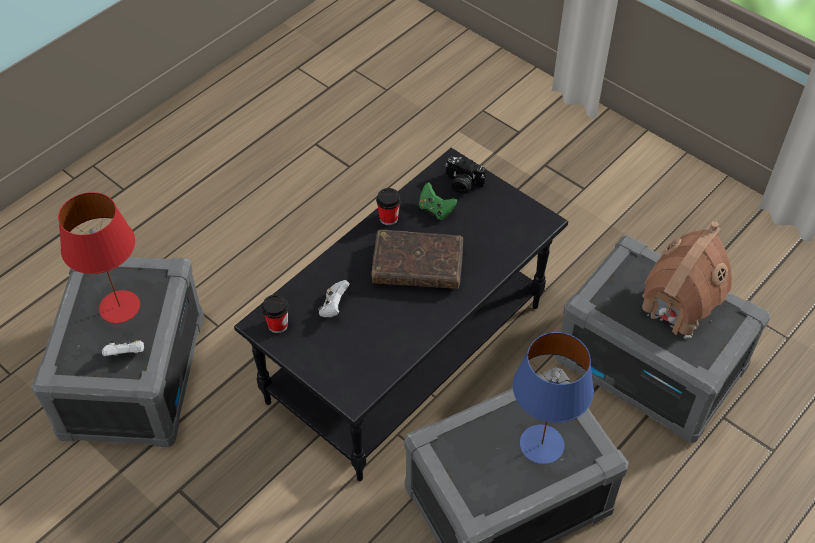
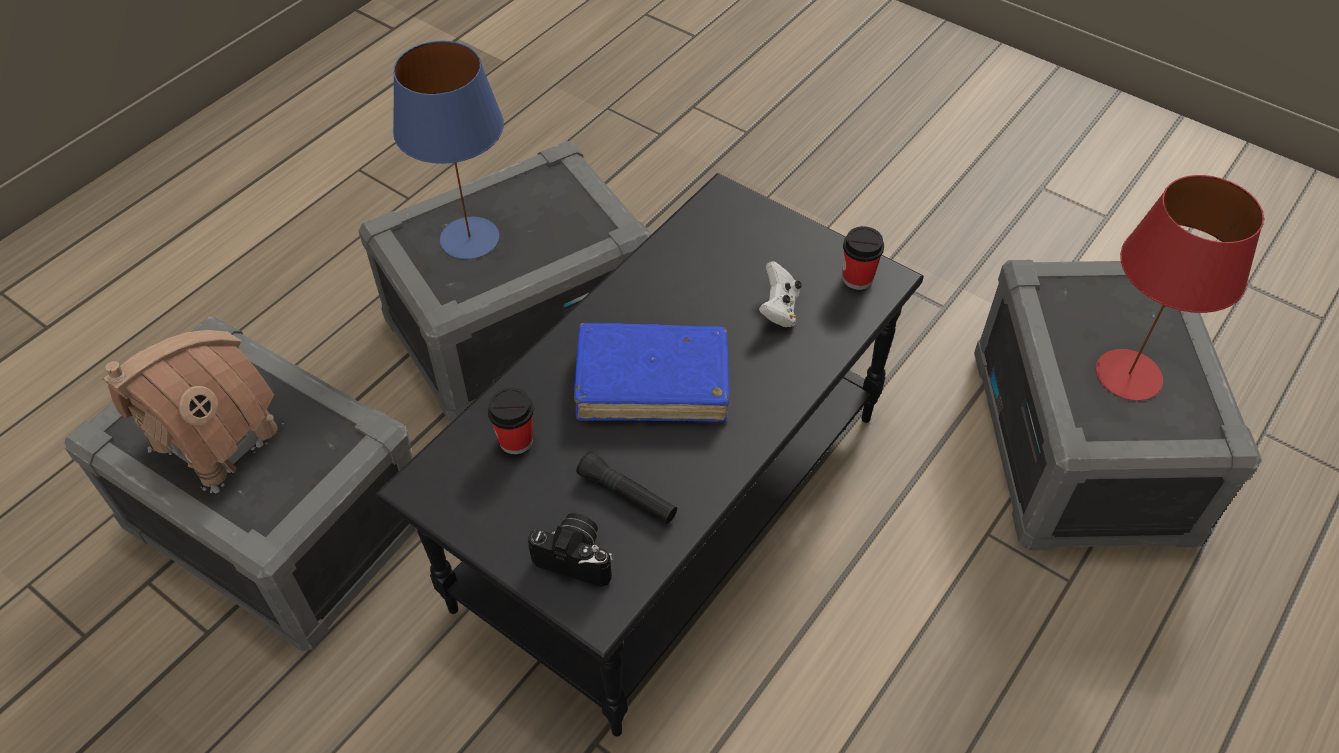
camera: 175 degrees right, 0 degrees up
(126, 354) = (1076, 307): white game controller -> none
(388, 218) = (715, 470): cup -> cup (516, 440)
(417, 266) = (652, 382): brown book -> blue book
(436, 209) = (627, 495): green game controller -> black flashlight

